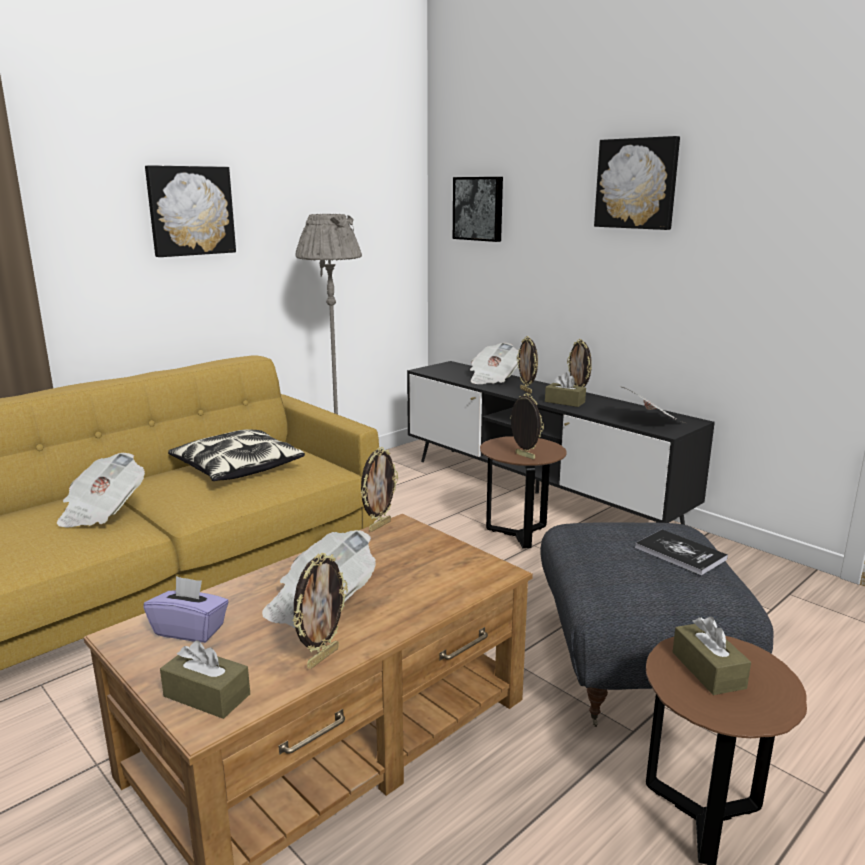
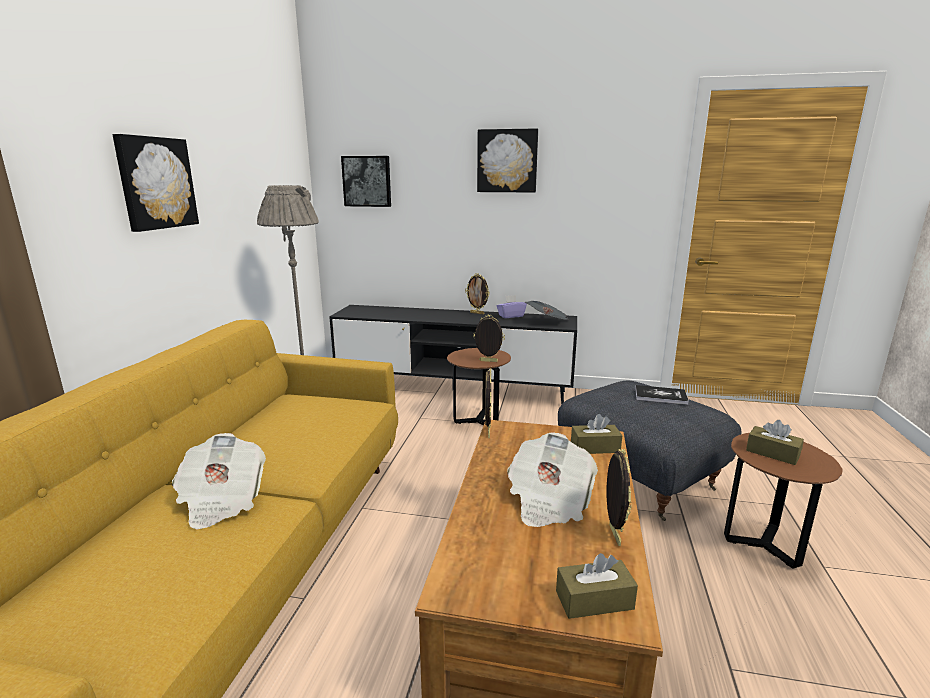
camera: 35 degrees left, 0 degrees up
(190, 630) = (494, 560): purple tissue box -> purple tissue box (511, 316)
(237, 468) = (290, 423): pillow -> none
(493, 379) = (405, 312): newspaper -> none
(526, 391) = (442, 316): picture frame -> none
(564, 402) = (478, 319): brown tissue box -> brown tissue box (595, 447)

